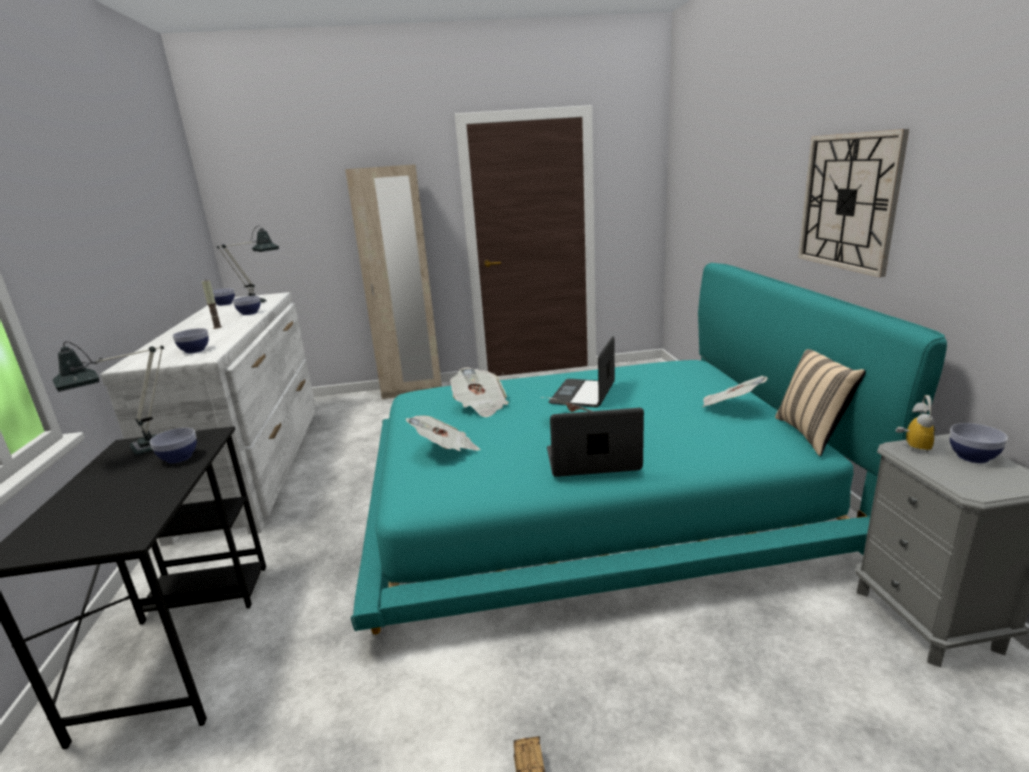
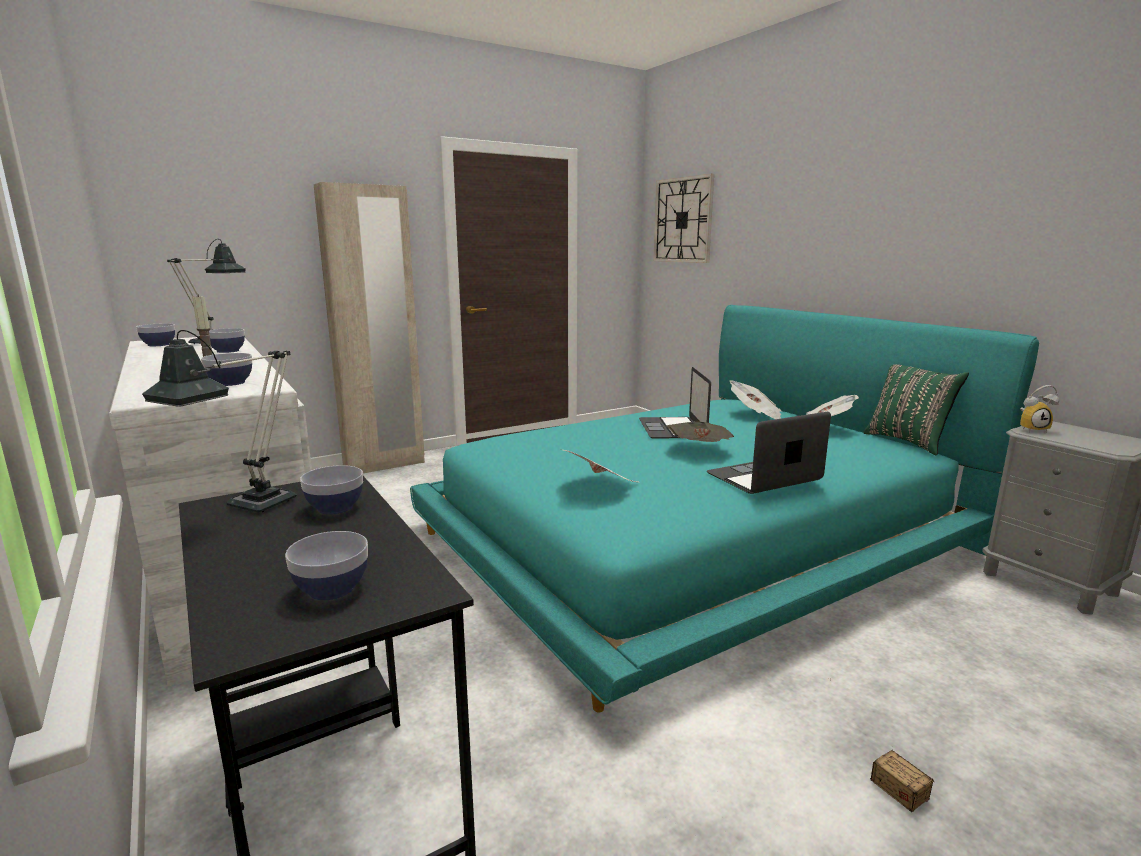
camera: 25 degrees left, 5 degrees down
(480, 406) = (579, 446): newspaper -> newspaper (755, 415)
(812, 434) = (908, 442): beige pillow -> green pillow
(848, 202) = (899, 237): wall clock -> wall clock (683, 220)
(911, 446) = (1032, 429): alarm clock -> alarm clock turned 90 degrees clockwise
(972, 457) = (1080, 431): bowl -> bowl (332, 588)

